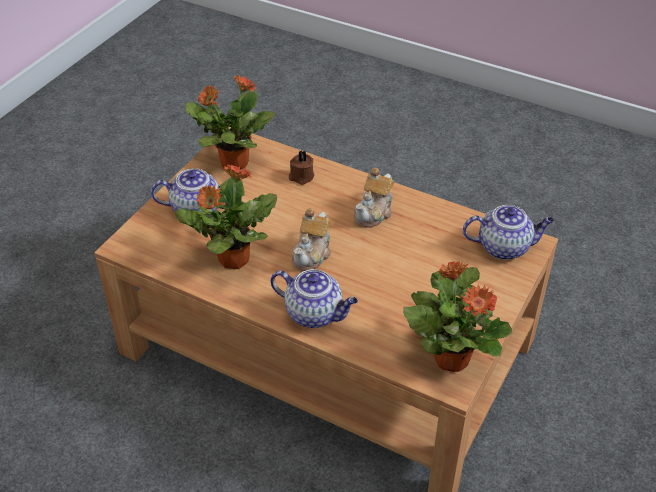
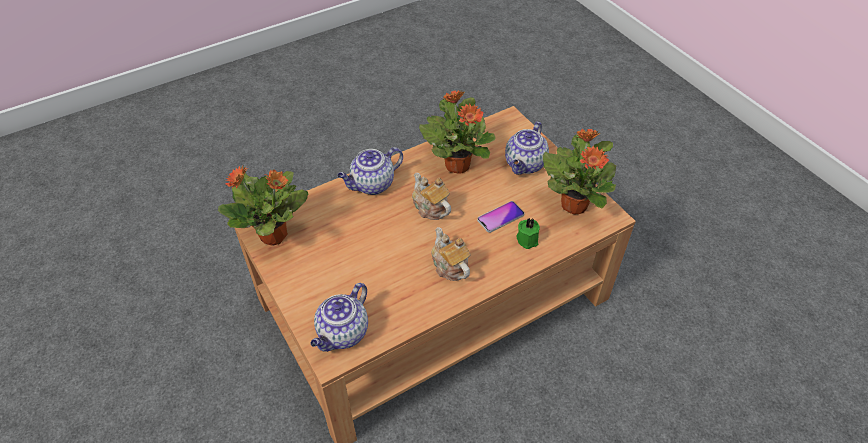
camera: 120 degrees right, 5 degrees up
(287, 202) = (500, 217): none -> phone
(301, 177) = (528, 239): brown candle -> green candle

